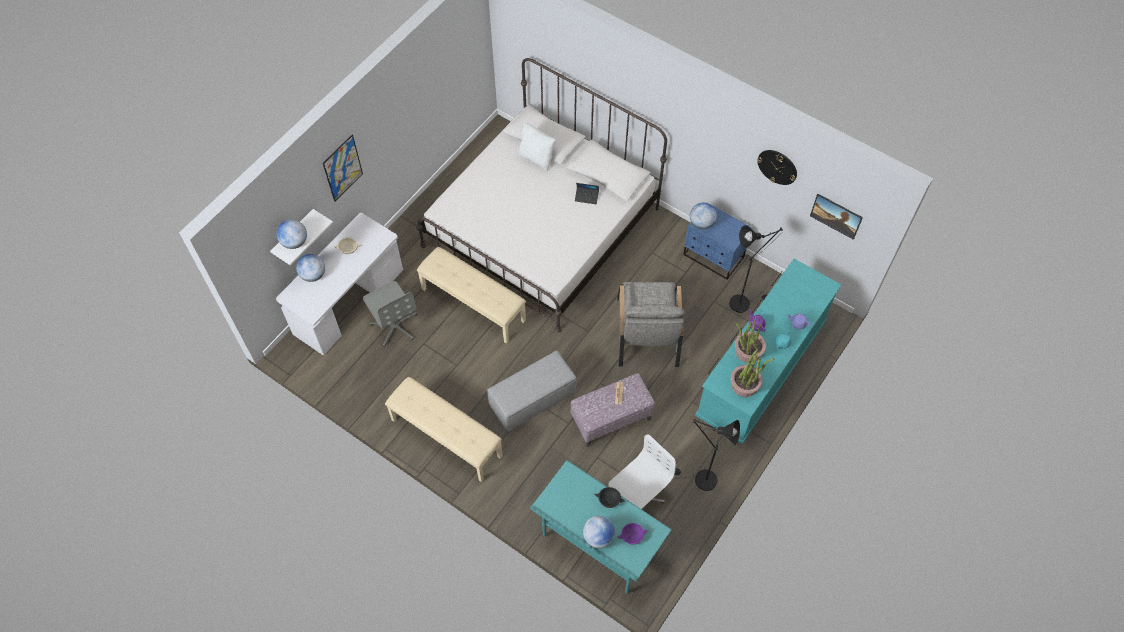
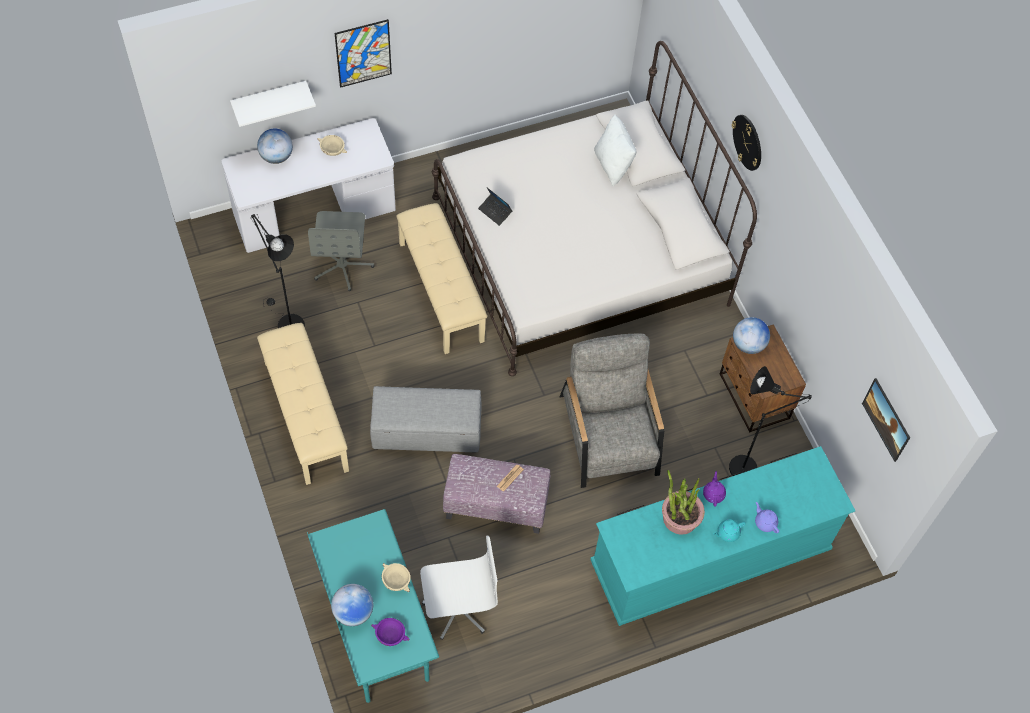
camera: 30 degrees right, 0 degrees up
(295, 242) = (261, 105): globe -> none
(586, 197) = (635, 239): laptop -> laptop (495, 212)
(609, 500) = (395, 580): black bowl -> beige bowl
(647, 332) = (609, 435): grey armchair -> grey armchair turned 135 degrees clockwise
(701, 479) = (544, 635): black floor lamp -> black floor lamp (287, 323)
(713, 256) = (753, 397): blue nightstand -> brown nightstand
(744, 385) = (646, 553): potted plant -> none
(777, 167) = (847, 319): wall clock -> wall clock (747, 142)

